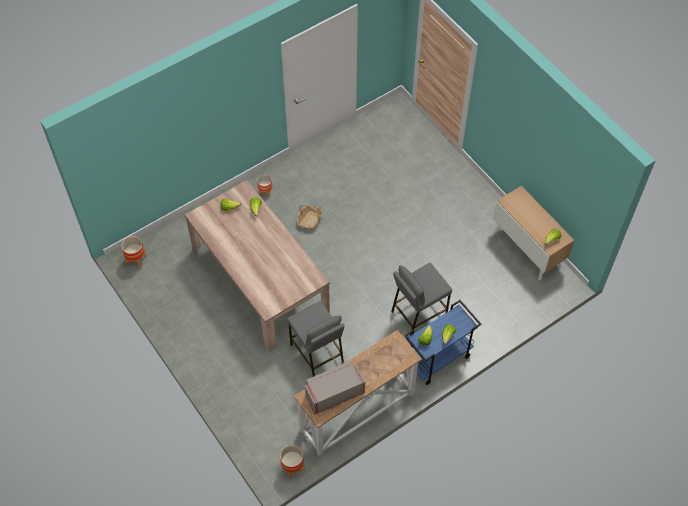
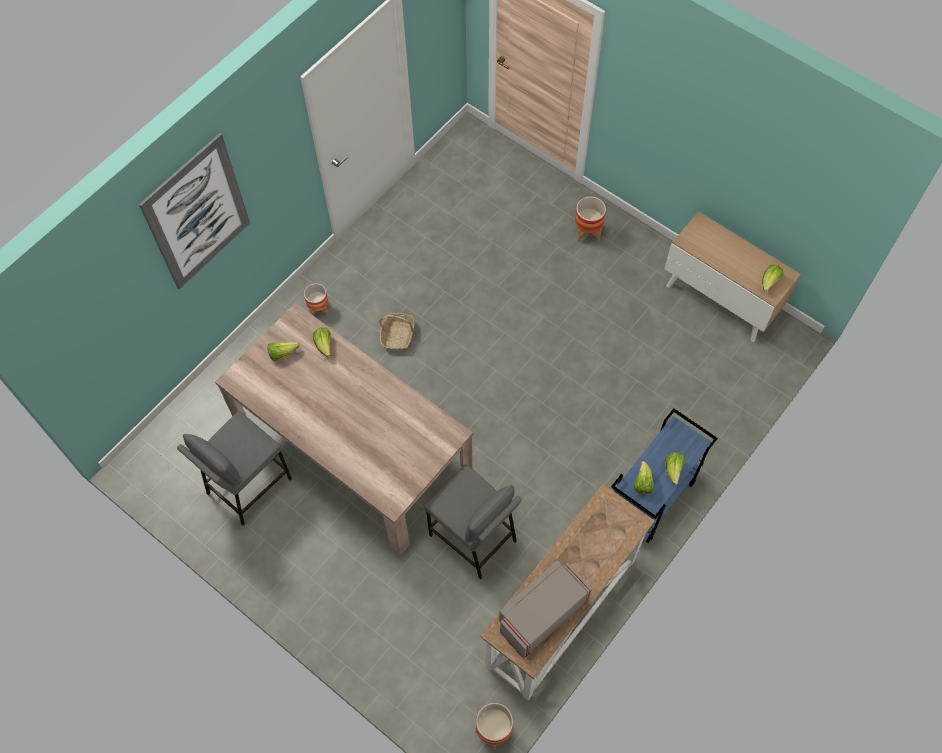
camera: 15 degrees left, 5 degrees up
(136, 260) = (154, 465): planter -> planter (587, 233)
(199, 109) = (197, 213): none -> picture
(418, 313) = (600, 436): grey stool -> grey stool (248, 485)

